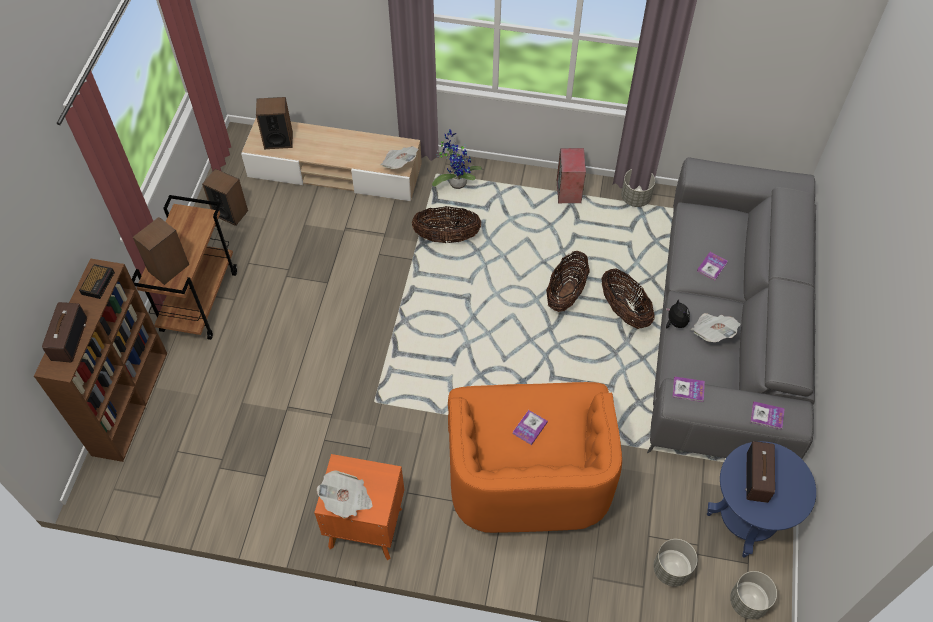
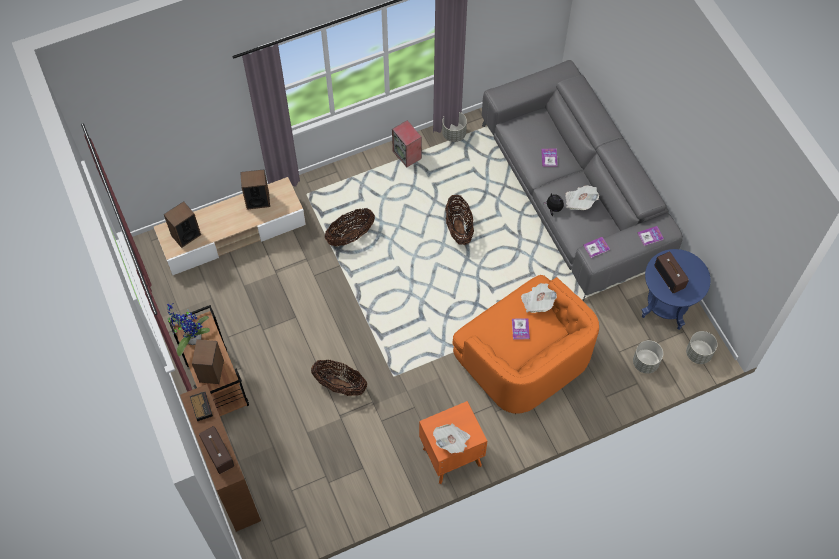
camera: 35 degrees left, 5 degrees up
(230, 213) = (182, 309): speaker -> speaker (257, 200)
(399, 164) = (288, 202): newspaper -> newspaper (537, 302)
(456, 181) = (325, 191): potted plant -> potted plant (191, 338)
(624, 311) = (503, 218): basket -> basket (340, 385)

